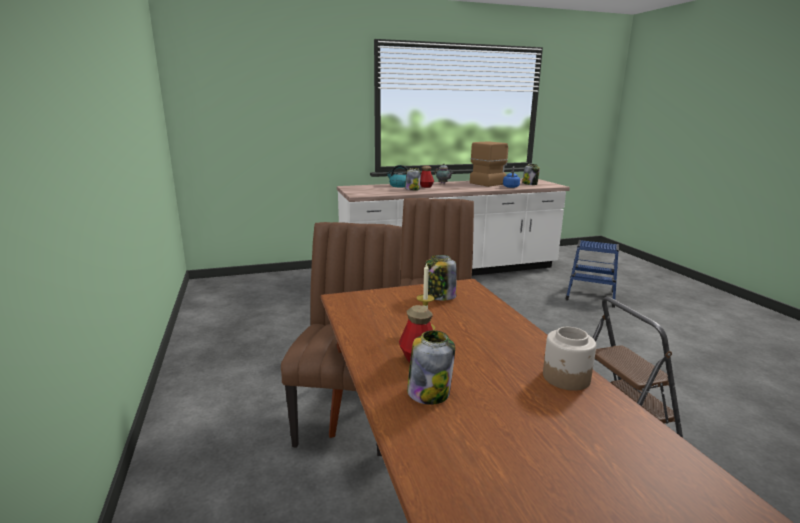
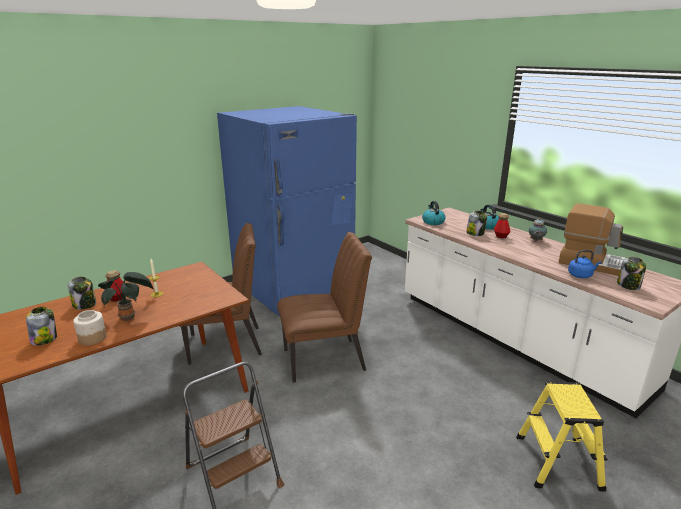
camera: 70 degrees right, 5 degrees up
(245, 341) = (294, 287): none -> blue fridge
(369, 193) = (433, 222): none -> kettle
(439, 297) = (206, 292): jar -> jar (44, 339)
(498, 348) = (129, 317): none -> potted plant
(591, 295) = (558, 462): blue step ladder -> yellow step ladder

